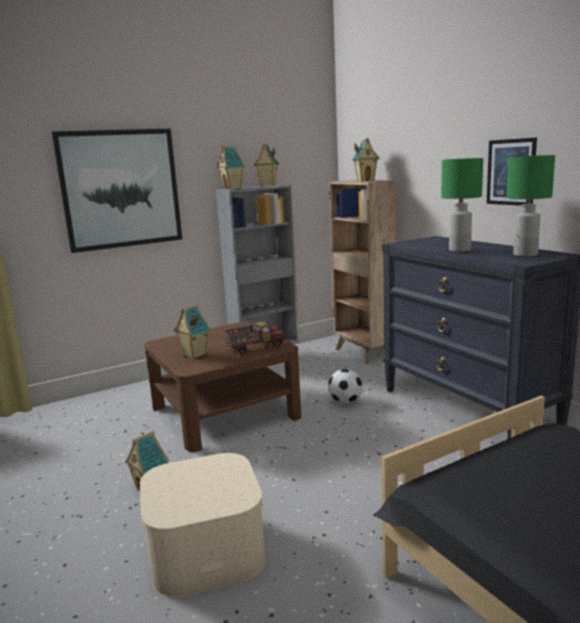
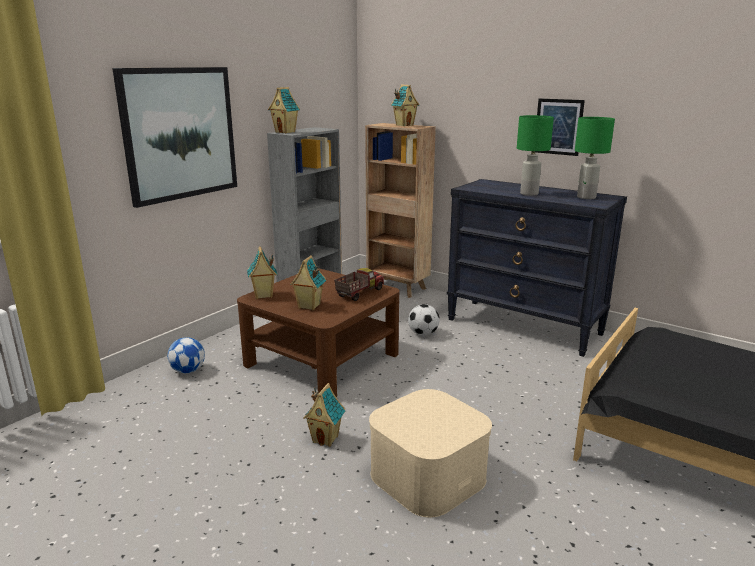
camera: 25 degrees left, 5 degrees up
(107, 405) = (188, 371): none -> football
(267, 185) = (313, 129): toy house -> toy house (263, 295)

